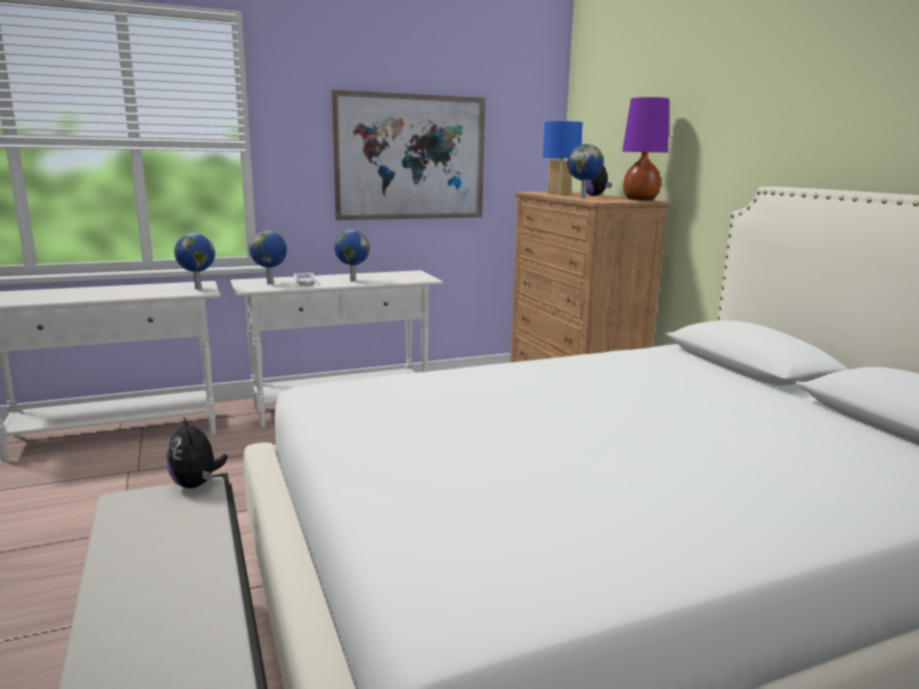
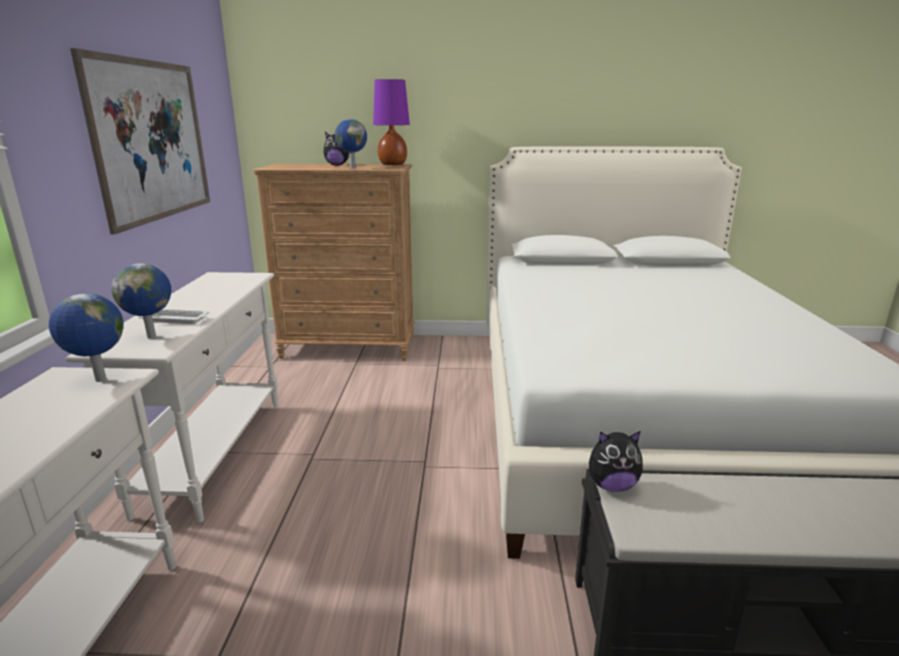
camera: 65 degrees left, 5 degrees up
(352, 281) = (211, 300): globe -> none
(559, 194) = (305, 167): blue table lamp -> none

